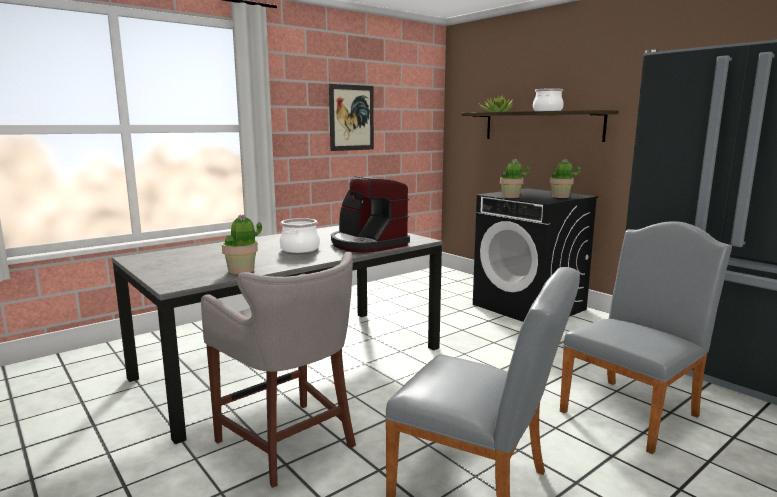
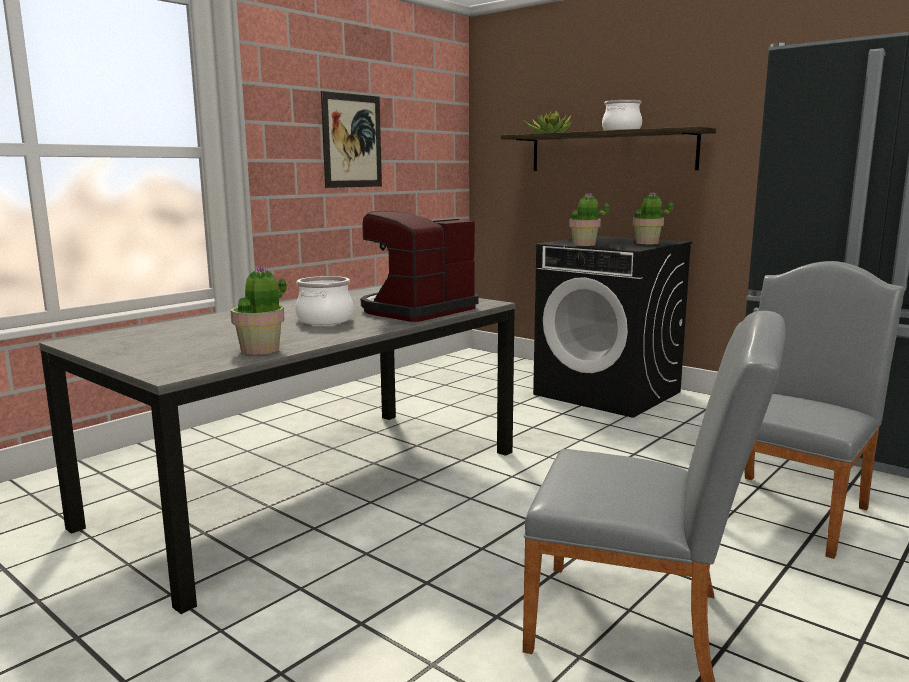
camera: 10 degrees left, 0 degrees up
(289, 444) = (355, 595): grey stool -> none
(367, 244) = (416, 310): coffee machine -> coffee machine turned 90 degrees clockwise

